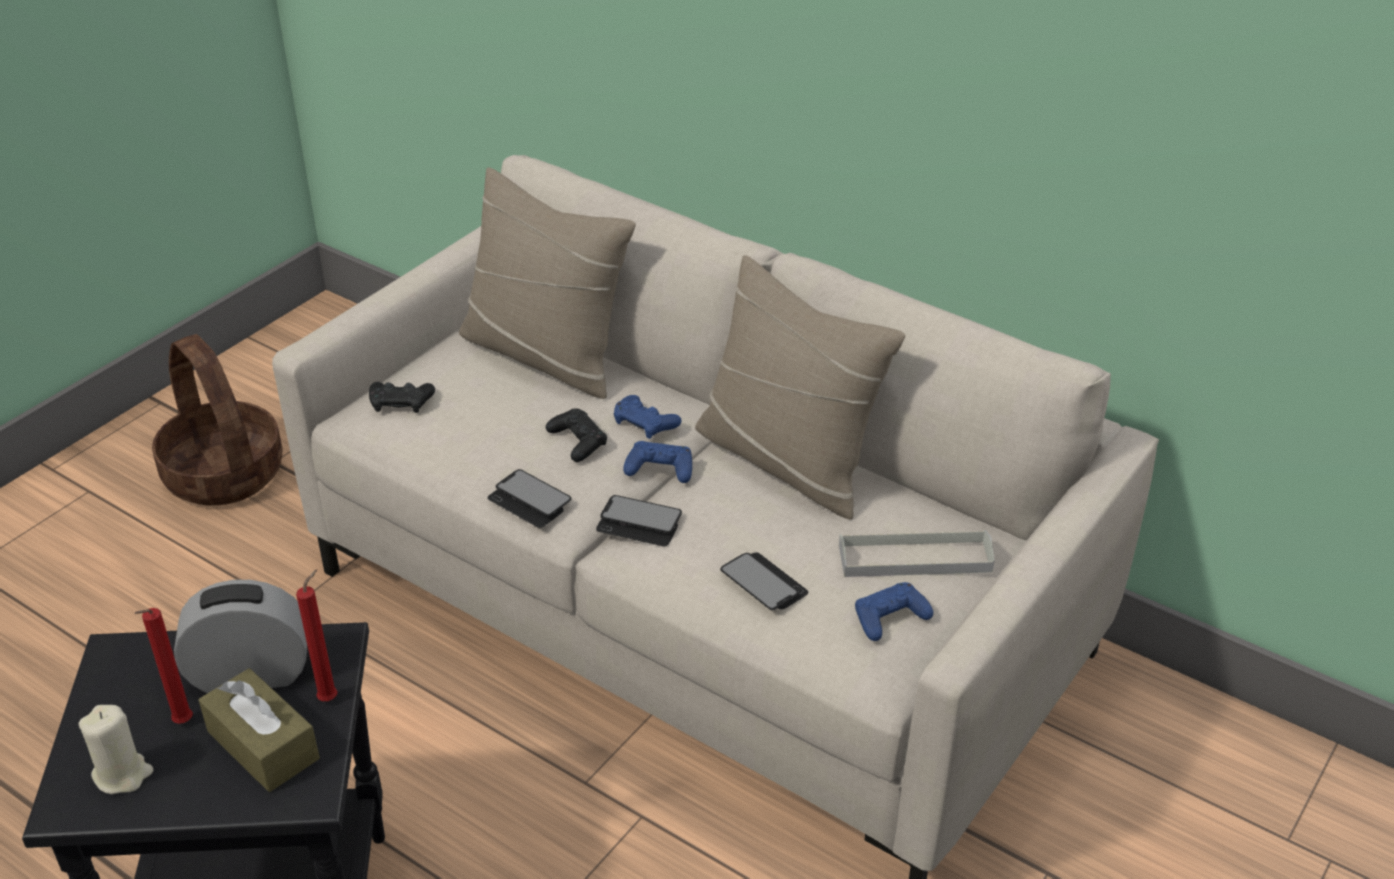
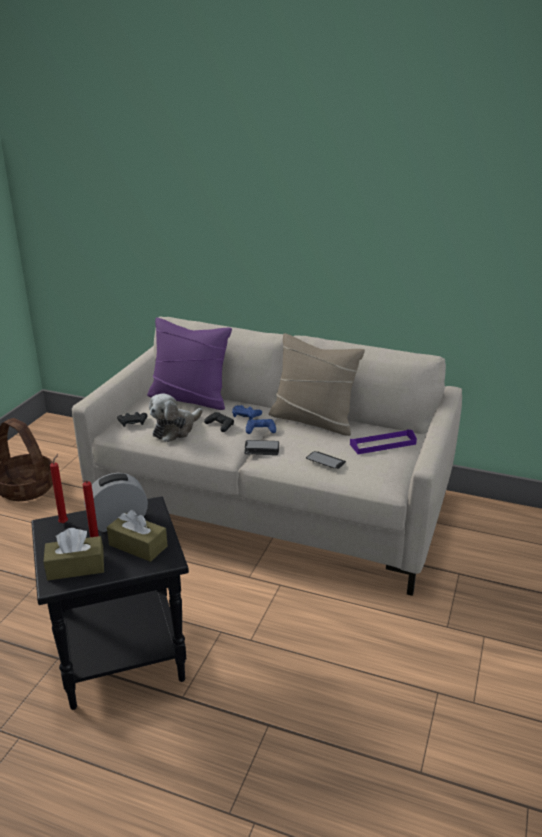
camera: 15 degrees left, 10 degrees down
(122, 774) = (76, 567): beige candle -> brown tissue box
(331, 697) = (161, 524): red candle -> red candle (64, 522)
(480, 437) = (175, 429): none -> plush toy
(529, 501) = (209, 448): phone -> none
(546, 355) = (190, 398): beige pillow -> purple pillow
(890, 618) = (383, 464): blue game controller -> none
(914, 558) = (382, 444): grey tray -> purple tray

